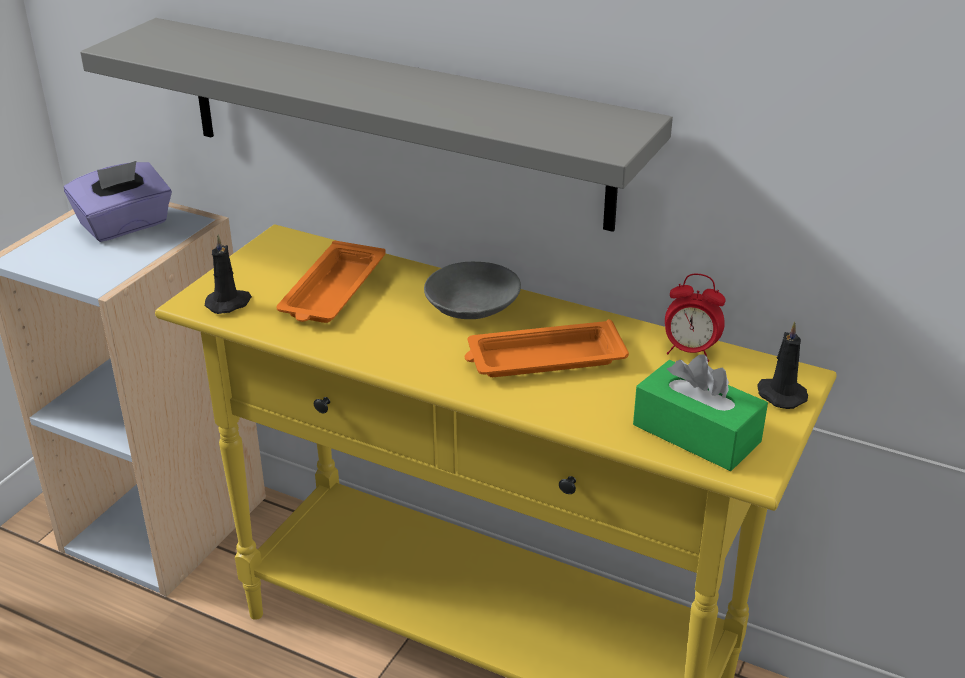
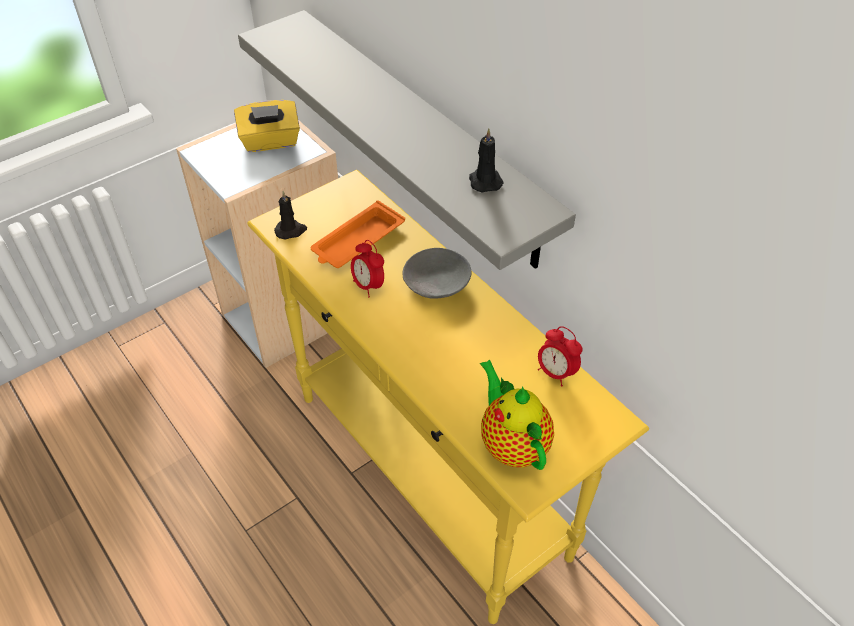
camera: 25 degrees right, 15 degrees up
(125, 225) = (270, 142): purple tissue box -> yellow tissue box
(383, 331) = (368, 286): none -> alarm clock
(543, 359) = (453, 344): orange tray -> none
(696, 433) = (511, 443): green tissue box -> teapot
(779, 395) = (591, 433): black candle -> black candle (484, 181)

